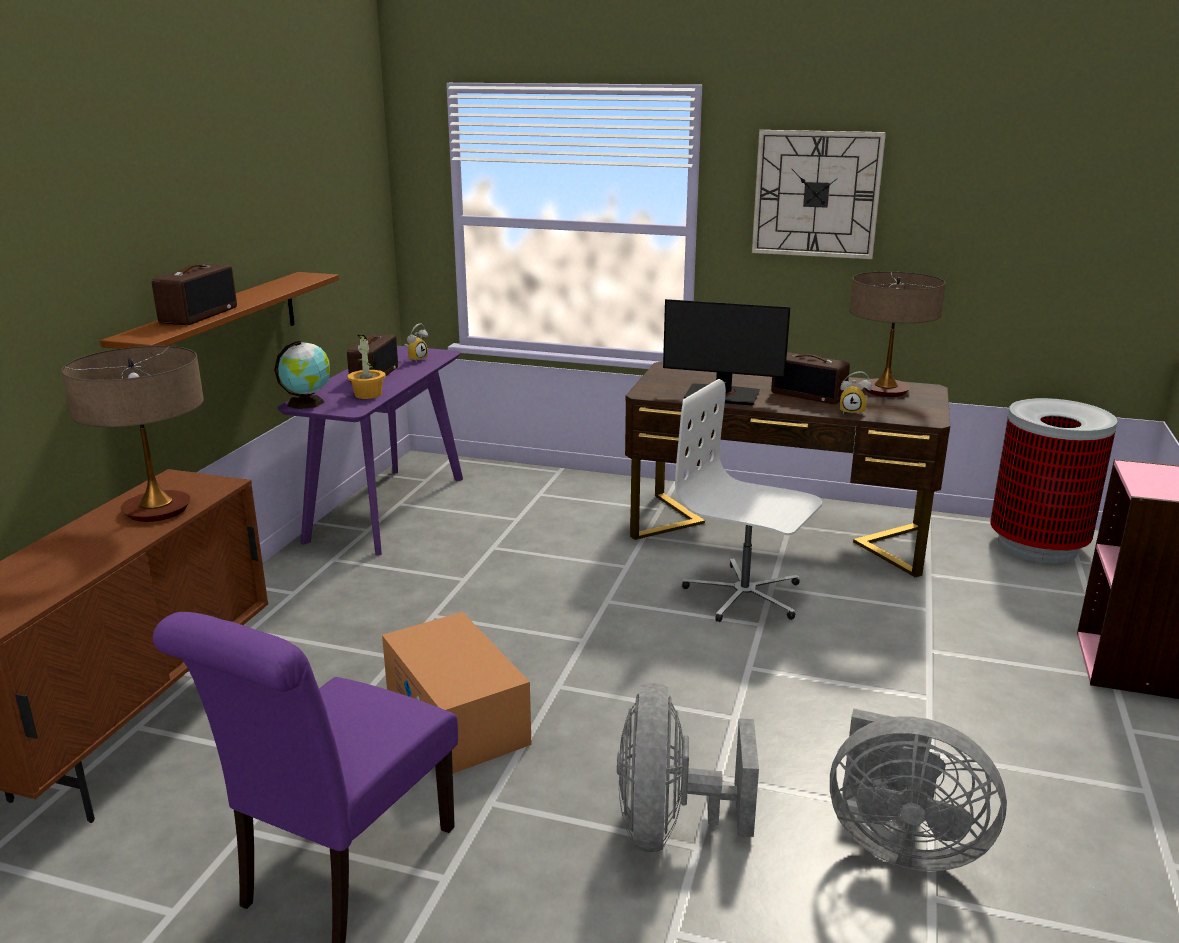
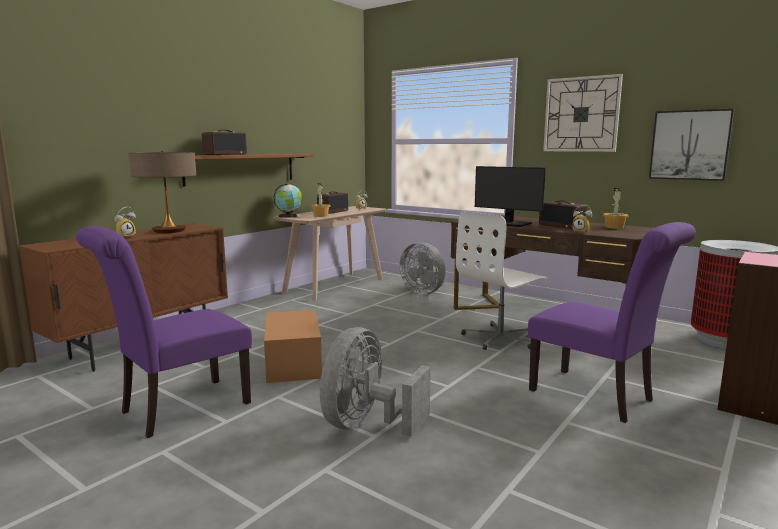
camera: 20 degrees right, 10 degrees down
(93, 548) = (125, 236): none -> alarm clock
(387, 508) = (334, 285): purple console table -> beige console table
(744, 595) = (500, 338): white office chair -> white office chair turned 90 degrees counterclockwise
(885, 391) = (614, 227): table lamp -> potted plant
(900, 843) = (508, 460): grey fan -> grey fan (424, 292)
(942, 694) = (598, 397): none -> purple chair
(986, 254) = (689, 145): none -> picture

